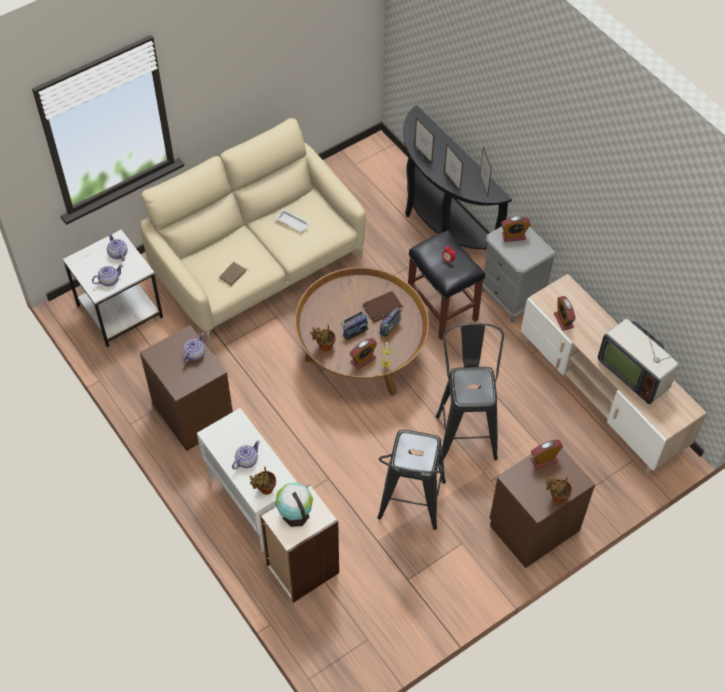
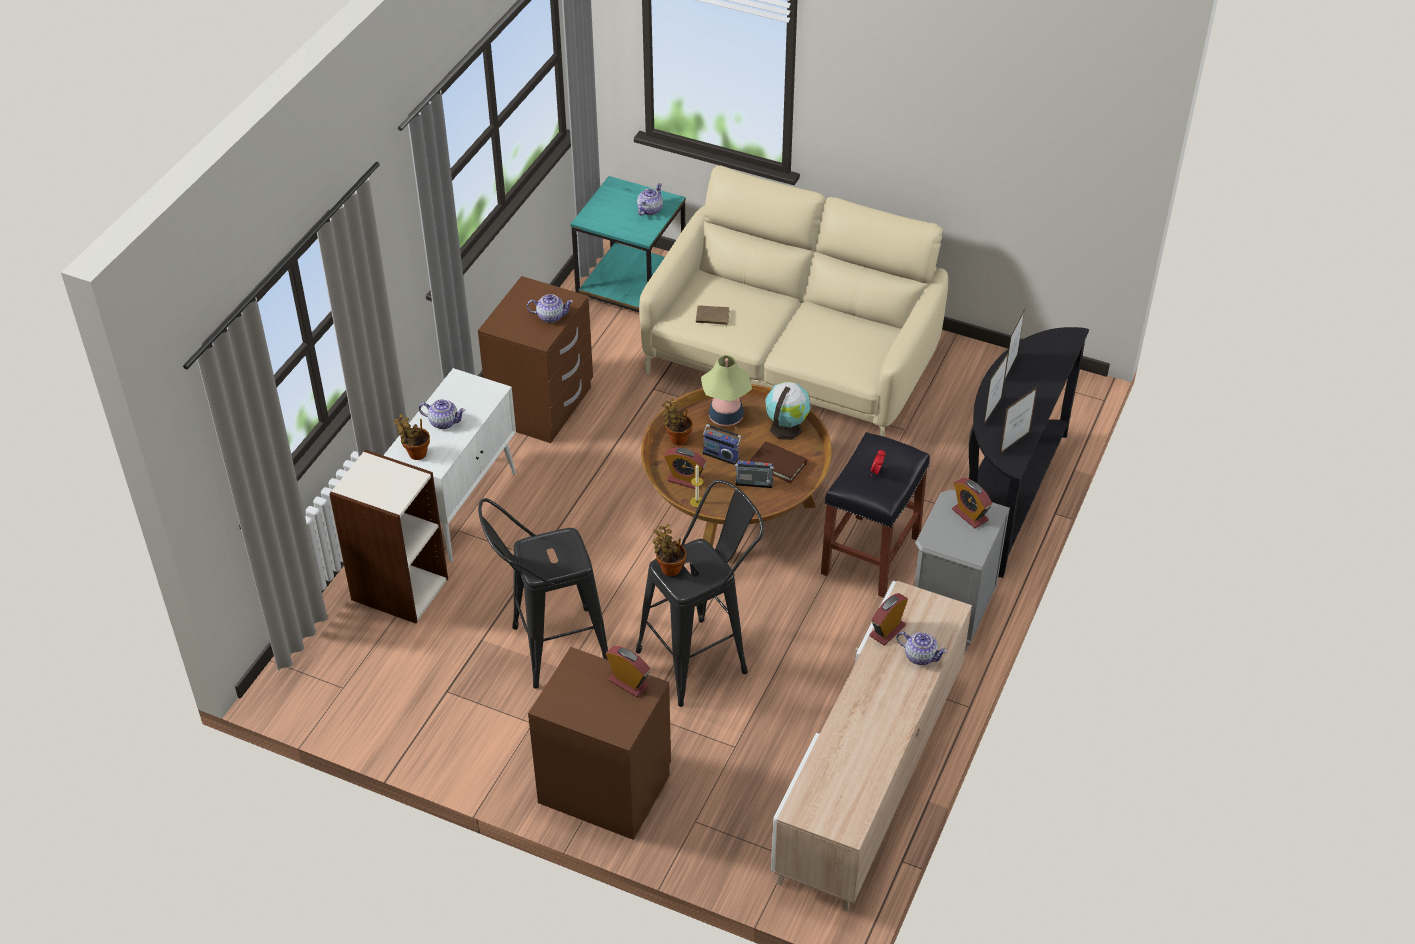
camera: 60 degrees right, 10 degrees down
(109, 280) = (608, 220): teapot -> teapot (920, 656)
(120, 310) = (632, 286): white side table -> turquoise side table
(293, 222) = (833, 331): white tray -> none
(295, 513) = (383, 477): globe -> globe (786, 427)
(323, 313) = (725, 416): none -> table lamp
(557, 497) = (580, 718): potted plant -> potted plant (669, 568)
(634, 372) = (862, 740): television -> none

